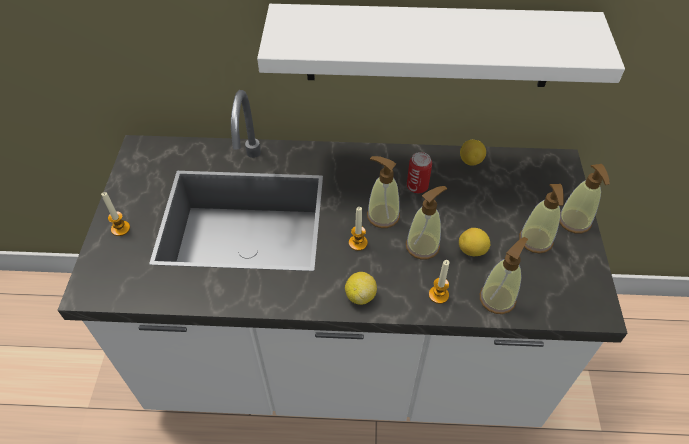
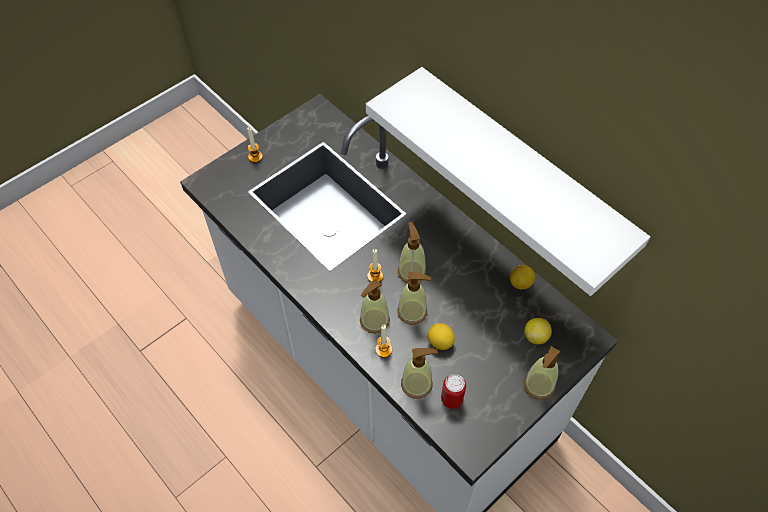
camera: 45 degrees right, 5 degrees up
(360, 296) = (337, 309): lemon -> lemon (536, 336)
(417, 187) = (458, 271): can -> can (451, 399)
(535, 240) = (492, 373): soap dispenser -> soap dispenser (374, 321)

